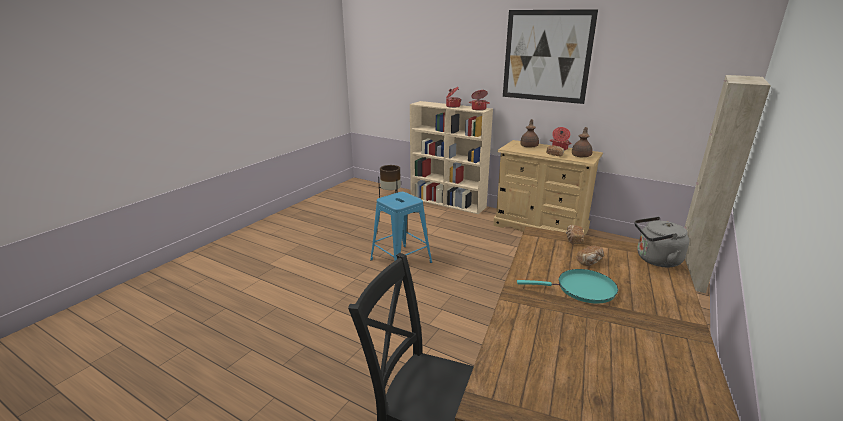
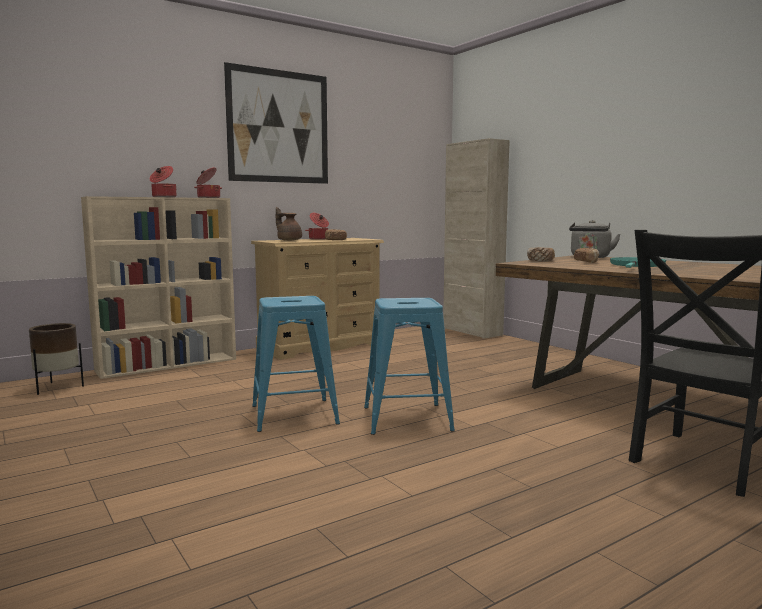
camera: 65 degrees left, 15 degrees down
(422, 297) = (406, 419): none -> blue stool
(581, 156) = (354, 239): brown teapot -> none

